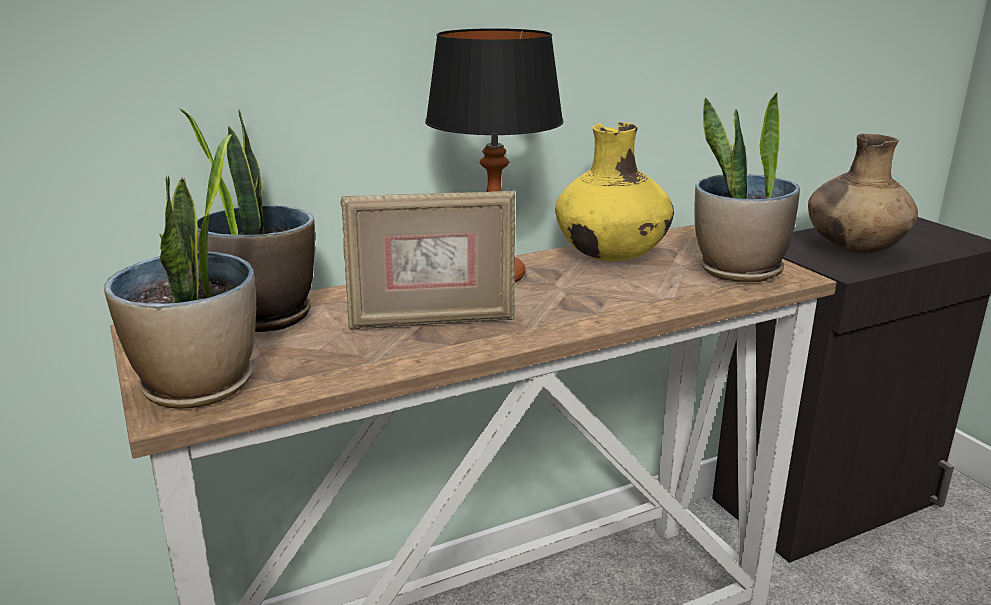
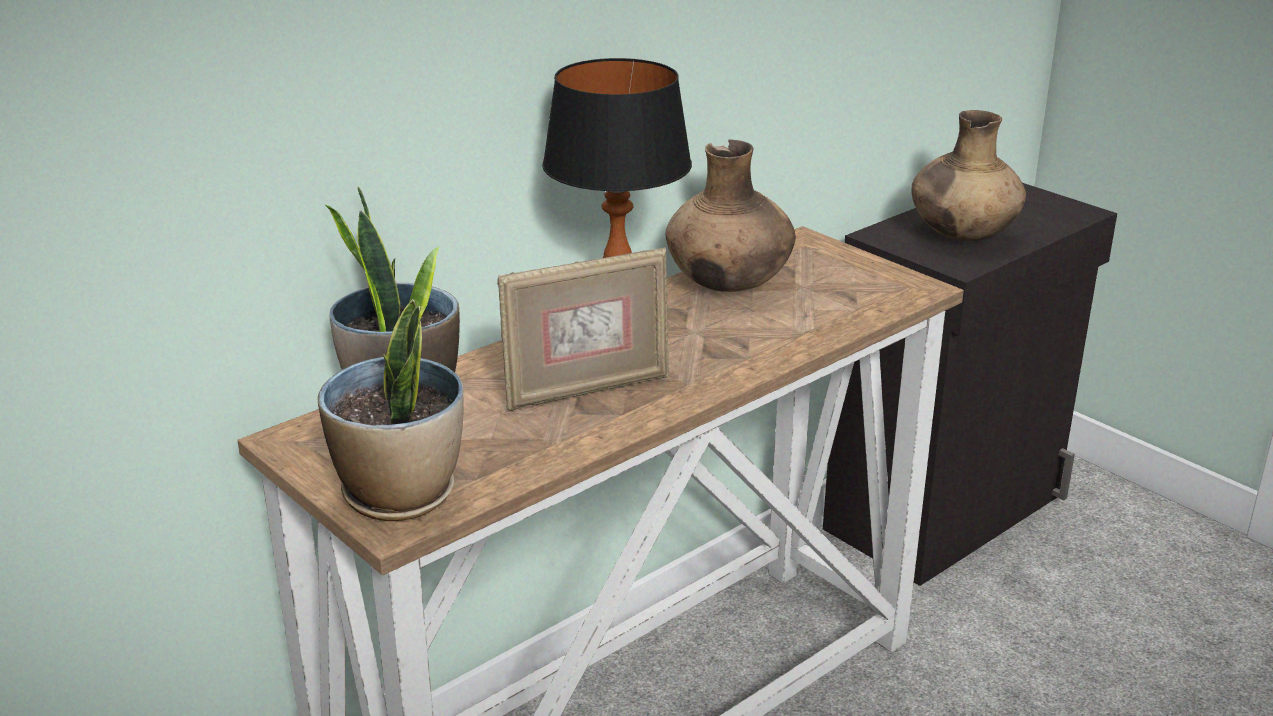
camera: 15 degrees left, 5 degrees up
(612, 257) = (729, 285): yellow vase -> brown vase
(738, 271) = (864, 288): potted plant -> none

